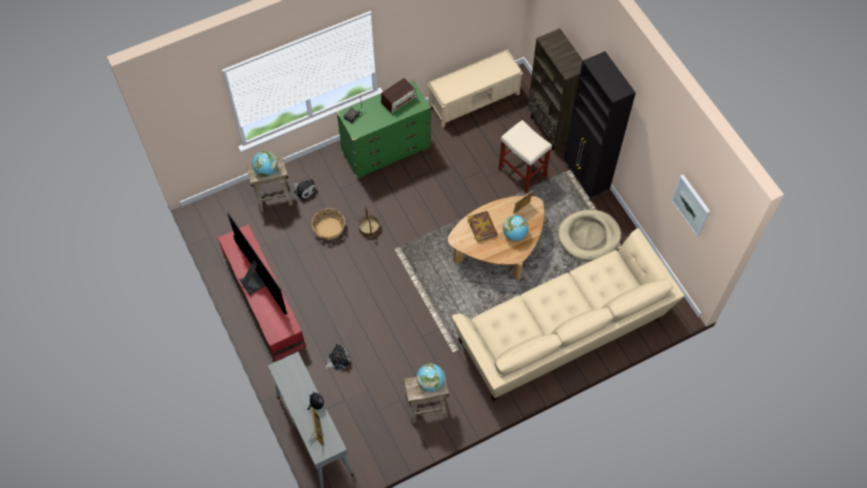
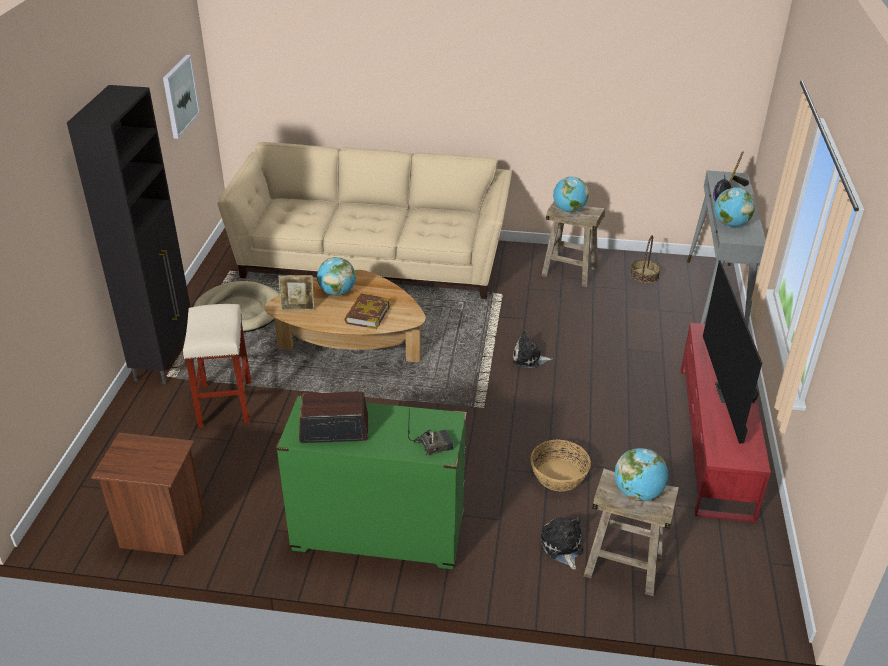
camera: 145 degrees left, 25 degrees down
(299, 378) = (730, 224): none -> globe
(338, 359) = (644, 342): plush toy -> plush toy (529, 359)
(369, 228) = (498, 447): basket -> basket (644, 275)
(474, 99) = (161, 532): beige bench -> brown nightstand
(551, 129) = (121, 431): brown bookcase -> none

